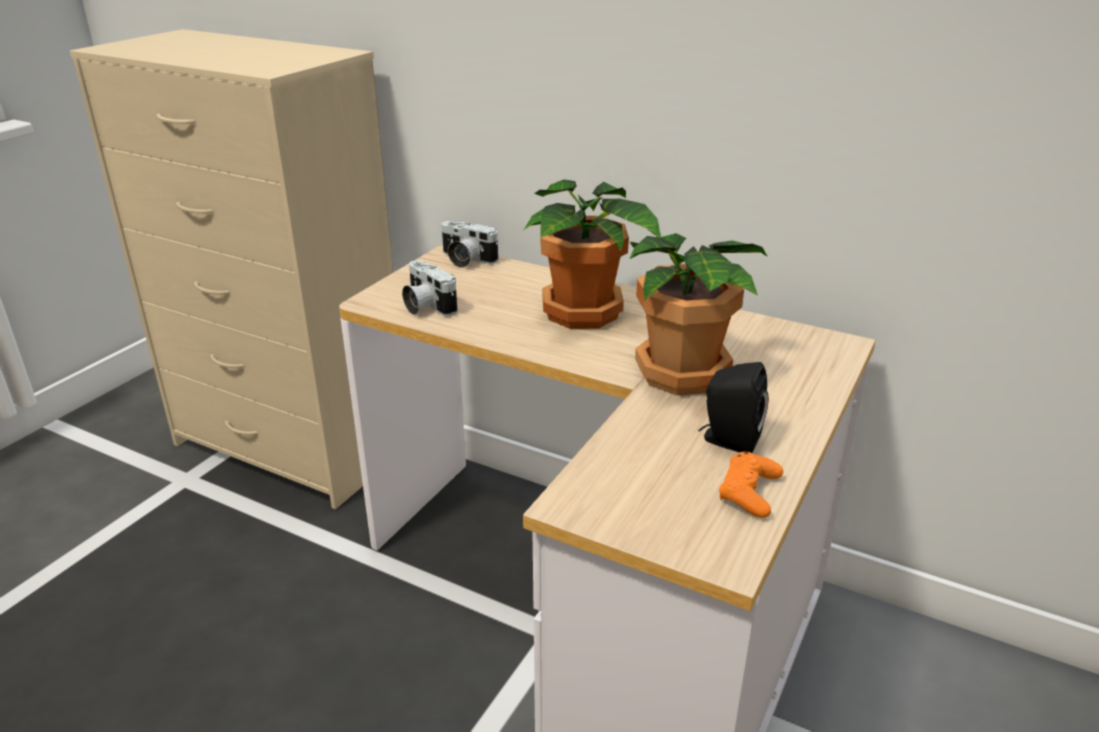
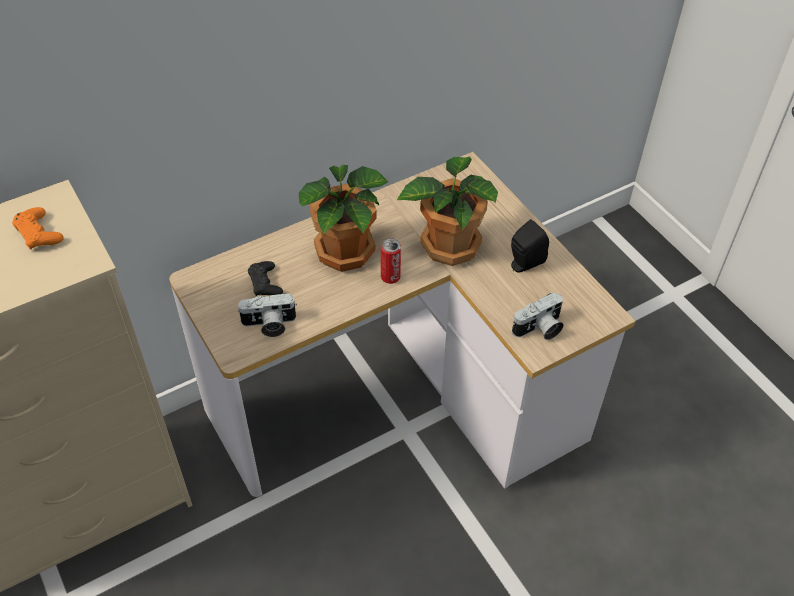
camera: 60 degrees left, 20 degrees up
(465, 260) = (211, 274): camera -> camera (539, 329)
(483, 287) = (265, 283): none -> black game controller
(577, 350) = (390, 277): none -> can
(749, 492) = (568, 280): orange game controller -> orange game controller (39, 234)

